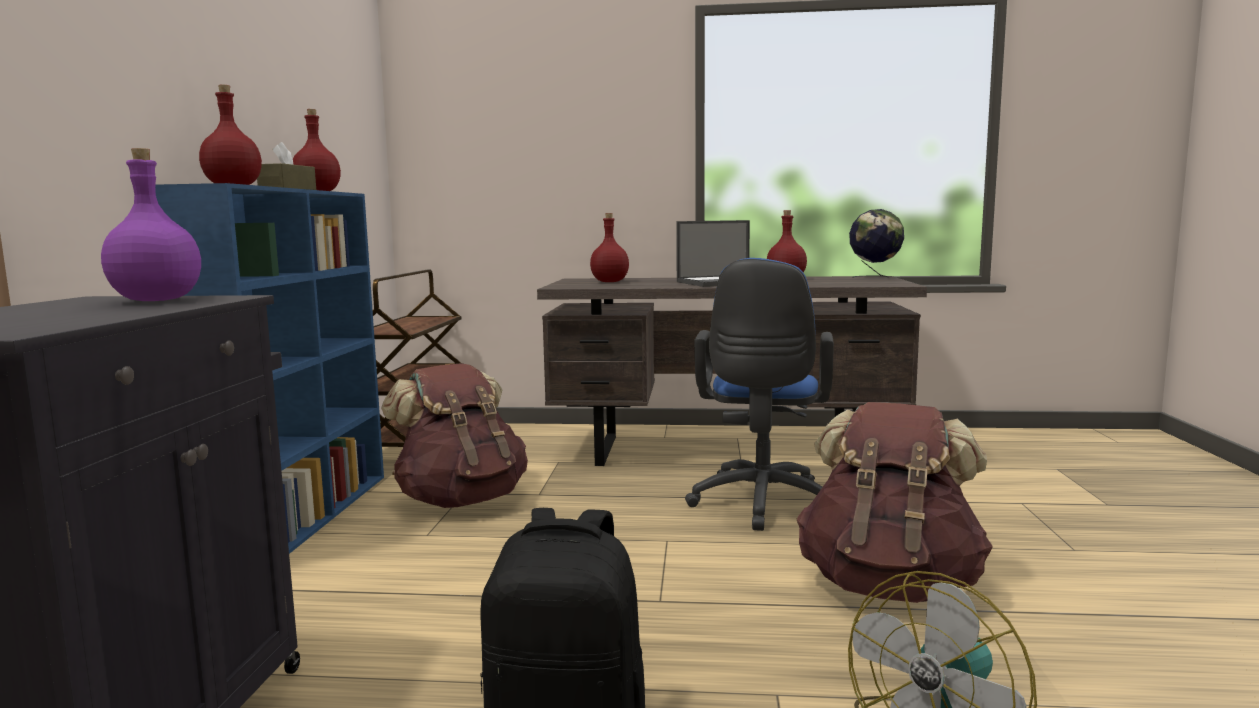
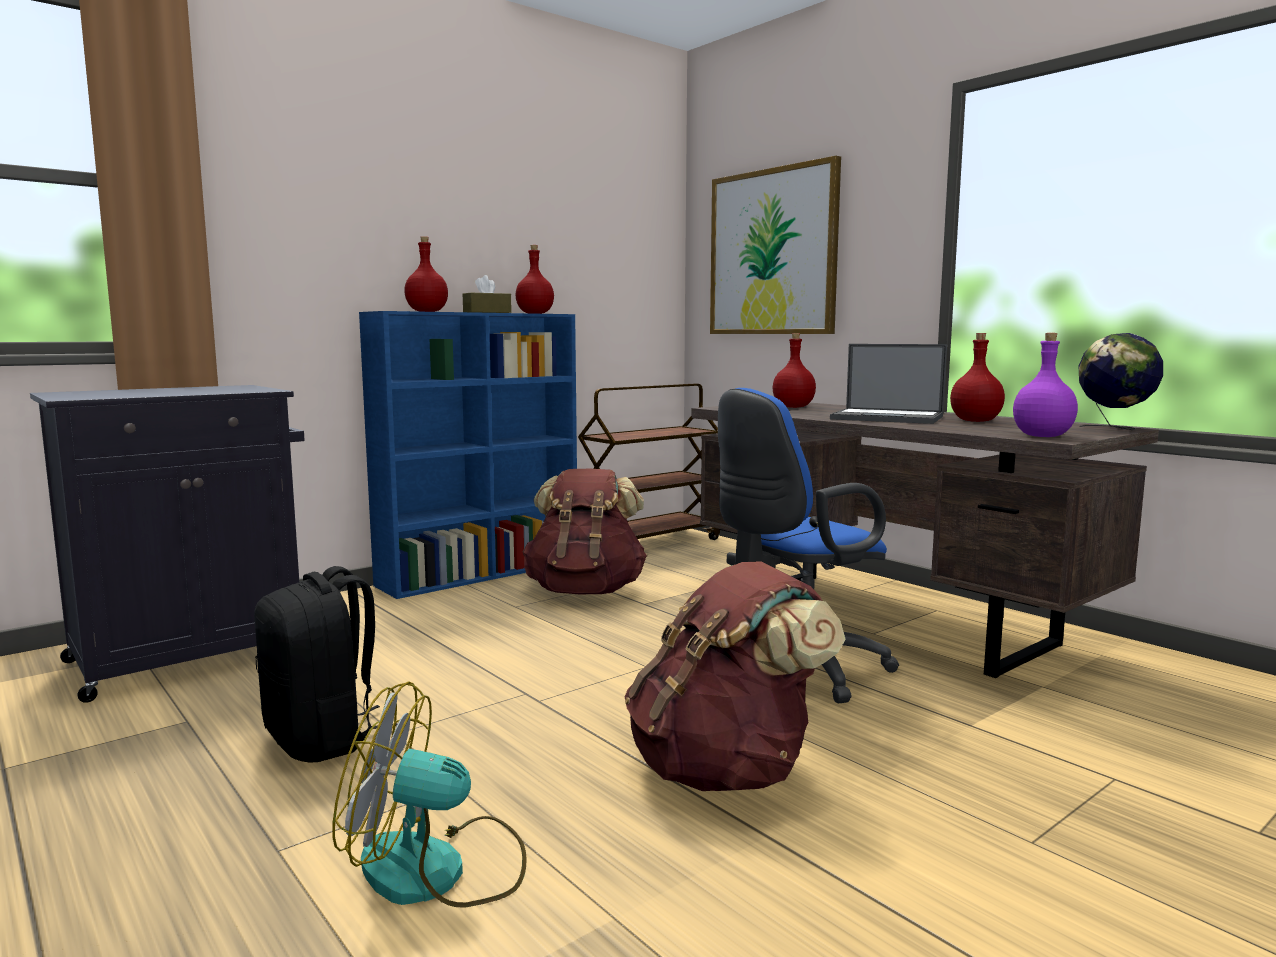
camera: 45 degrees right, 0 degrees up
(158, 300) = (234, 389): purple bottle -> purple bottle (1043, 436)
(509, 137) = (772, 252): none -> picture

